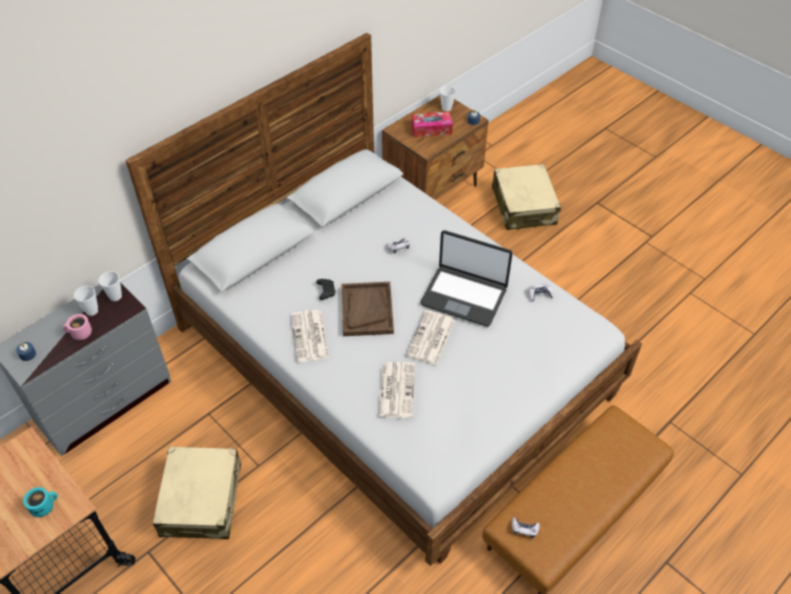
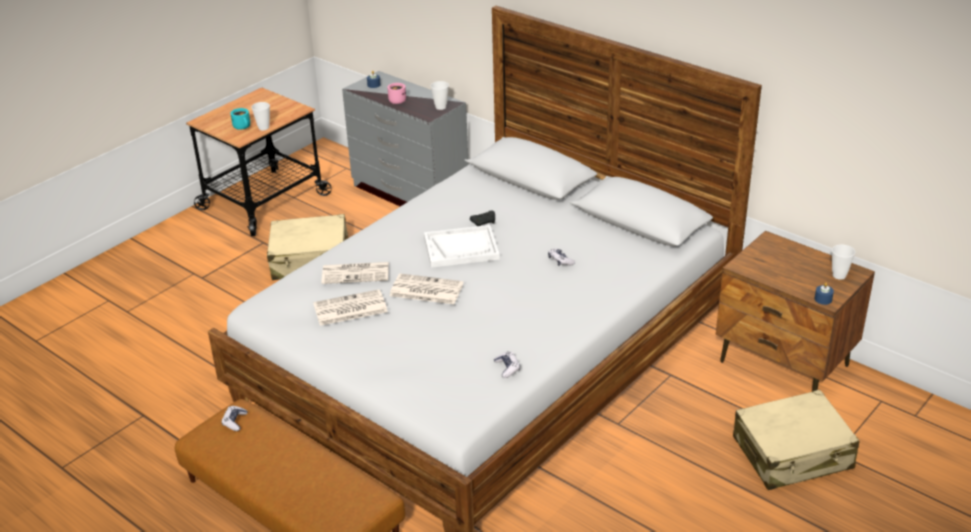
camera: 85 degrees right, 15 degrees down
(92, 311) = (422, 100): cup -> cup (263, 127)
(310, 337) = (421, 220): newspaper -> newspaper (349, 309)
(367, 310) = (461, 248): brown tray -> white tray
(431, 129) = (785, 266): tissue box -> none
(464, 296) = (493, 310): laptop -> none

